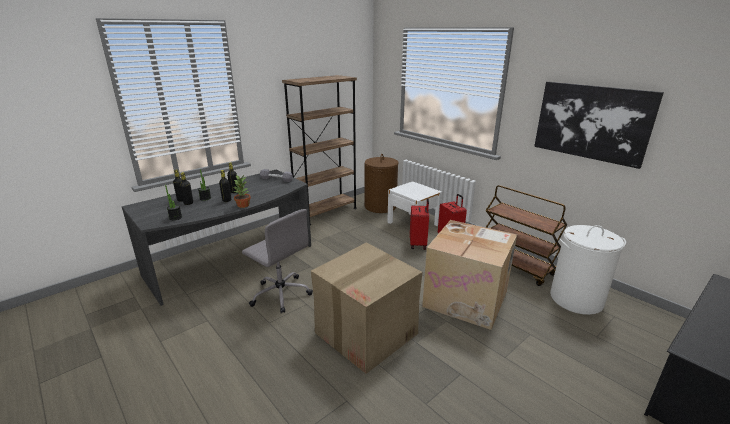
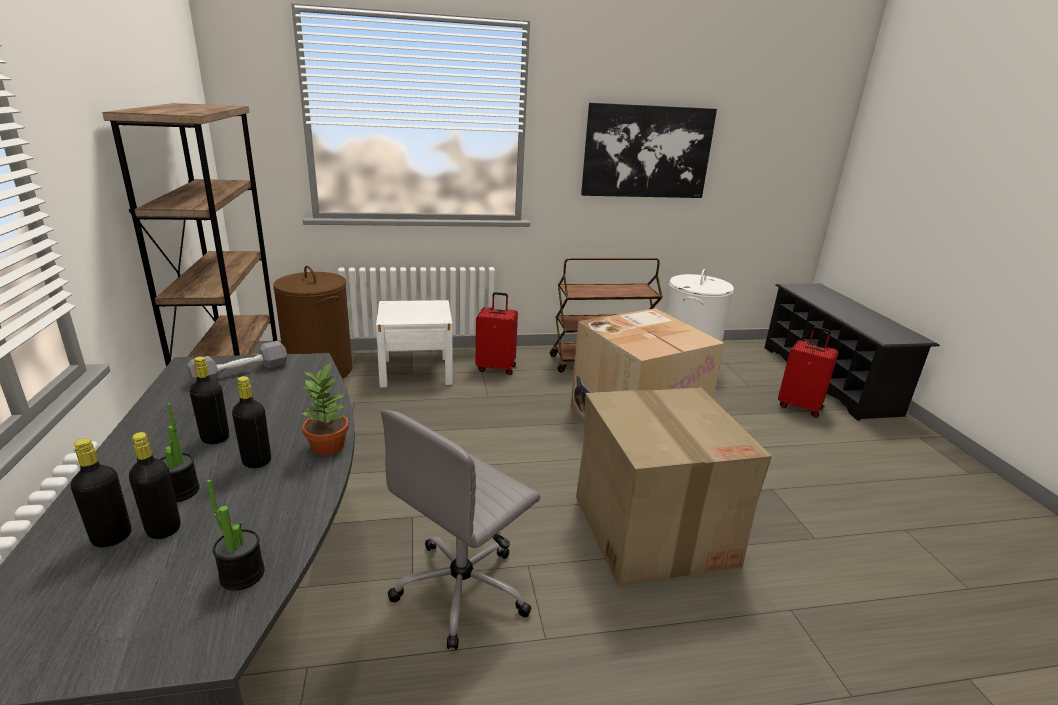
camera: 60 degrees left, 0 degrees up
(280, 293) = (463, 589): grey office chair -> grey office chair turned 150 degrees clockwise
(418, 244) = (477, 392): red suitcase -> red suitcase (800, 406)

